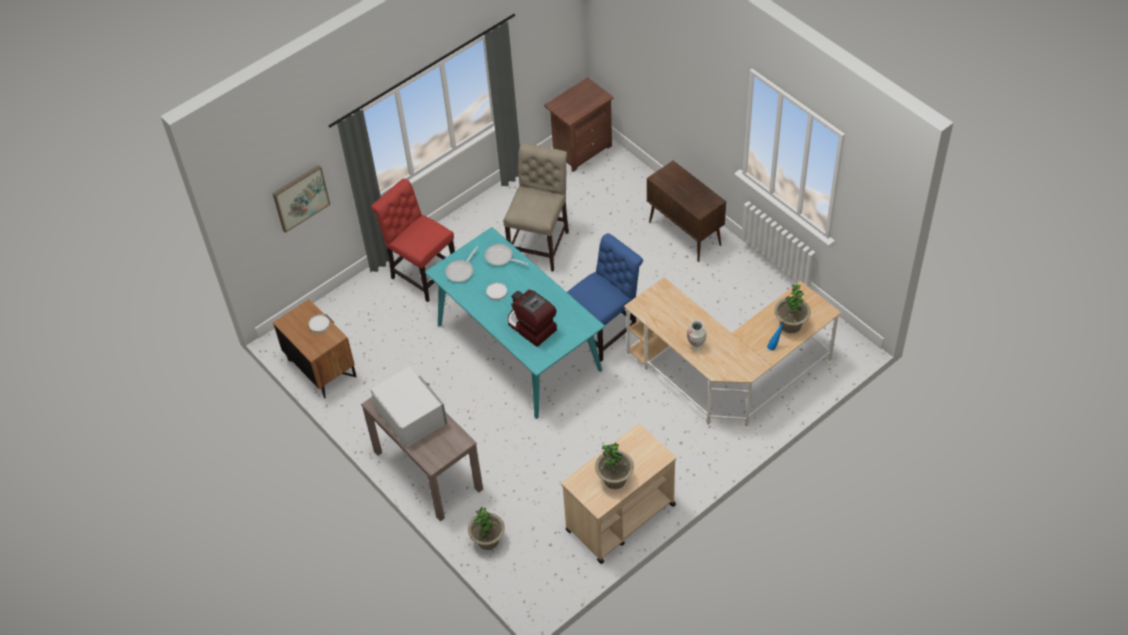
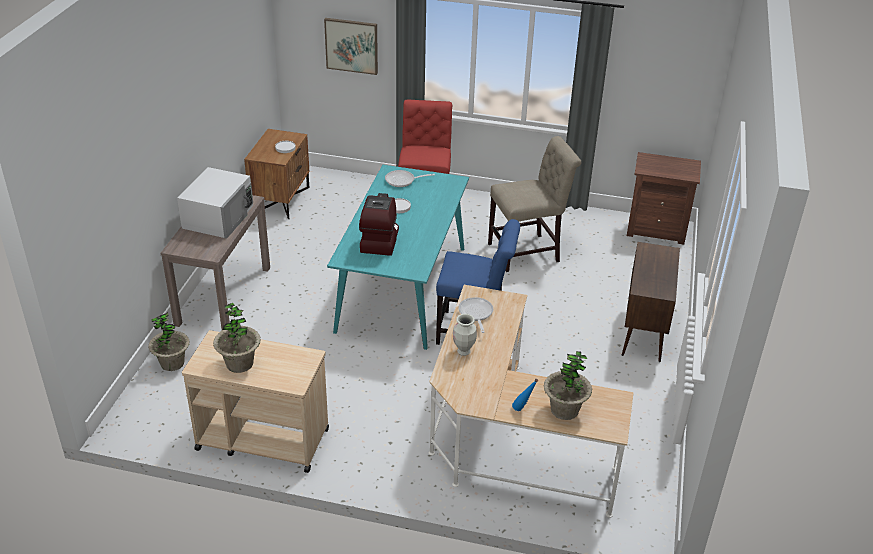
camera: 50 degrees right, 15 degrees down
(501, 258) = (440, 194): frying pan -> frying pan (475, 314)

